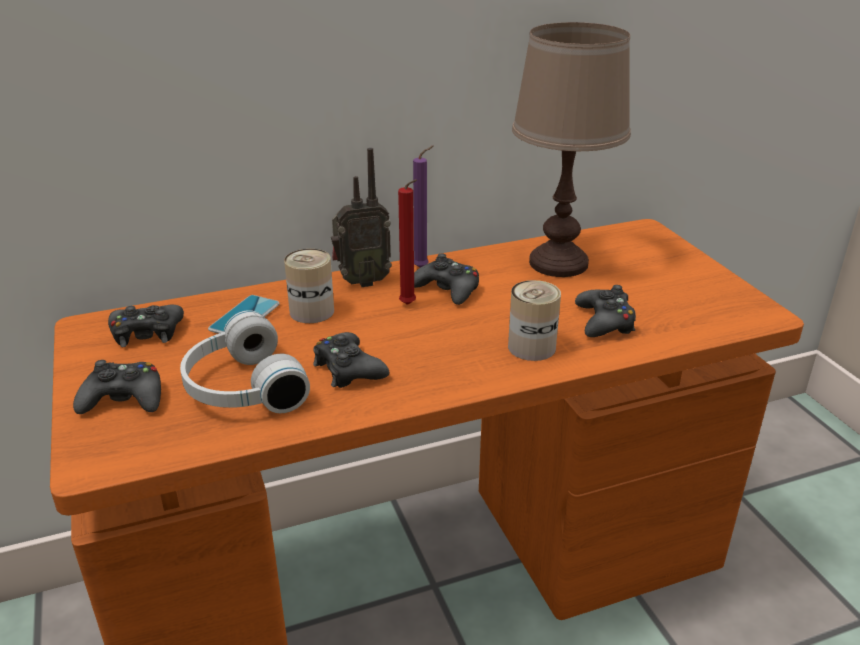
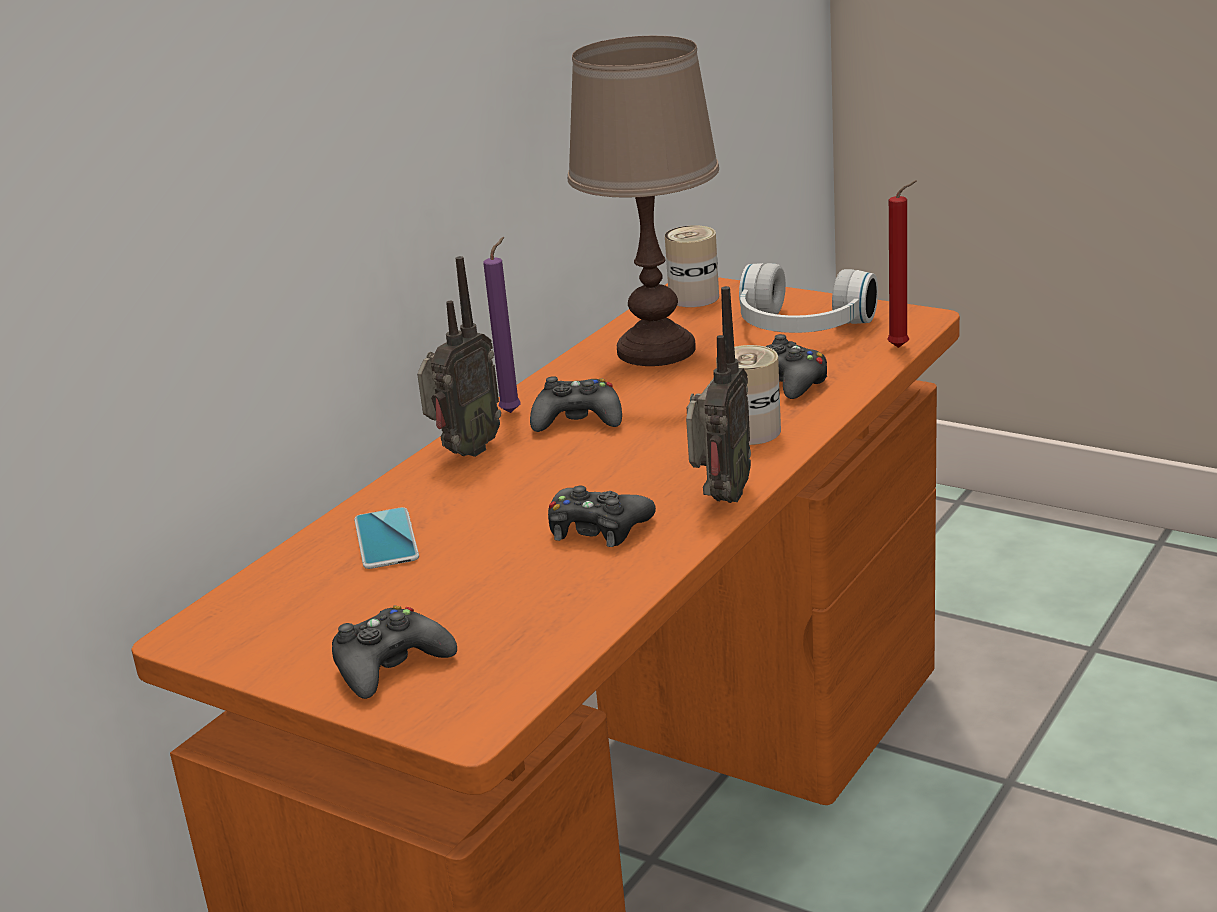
camera: 35 degrees left, 5 degrees down
(147, 333) = (289, 605): black game controller -> none
(241, 388) = (509, 595): white headphones -> white headphones (800, 328)
(312, 311) = (458, 501): can -> can (694, 297)
(409, 305) = (561, 450): red candle -> red candle (902, 347)
(443, 387) = (720, 499): none -> radio

